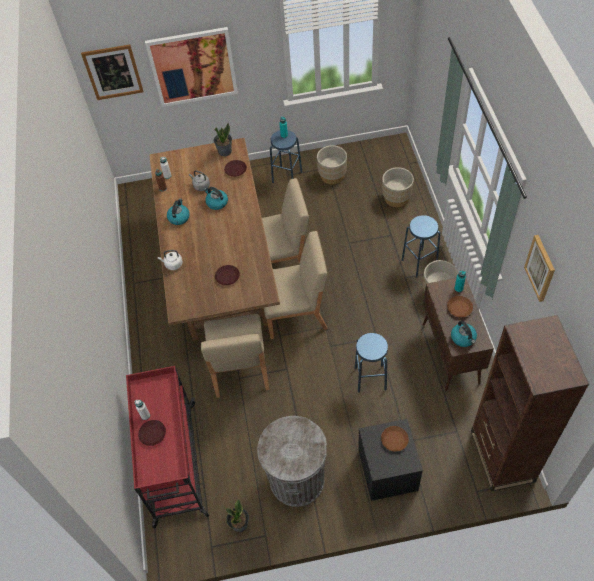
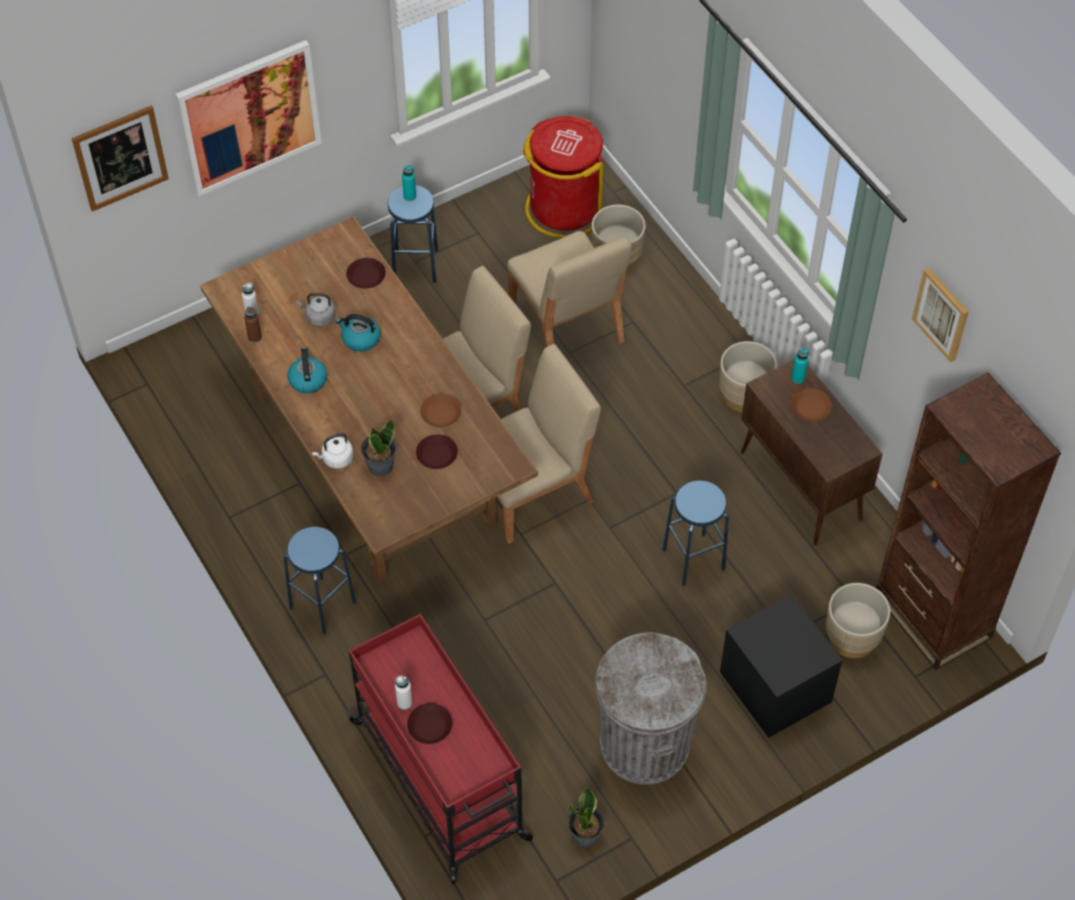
camera: 25 degrees left, 0 degrees up
(224, 151) = (331, 248): potted plant -> potted plant (380, 465)
(239, 368) = (478, 604): beige chair -> beige chair (566, 326)
(332, 175) = (493, 244): beige planter -> beige planter (852, 637)
(378, 166) = (564, 209): none -> red trash can
(394, 439) = (785, 629): brown plate -> brown plate (441, 413)
(419, 263) = (697, 356): blue stool -> blue stool (323, 605)
(463, 338) = (834, 451): kettle -> none

